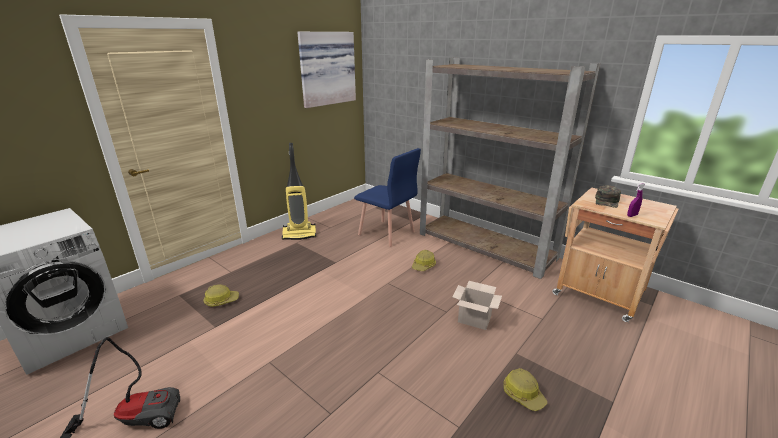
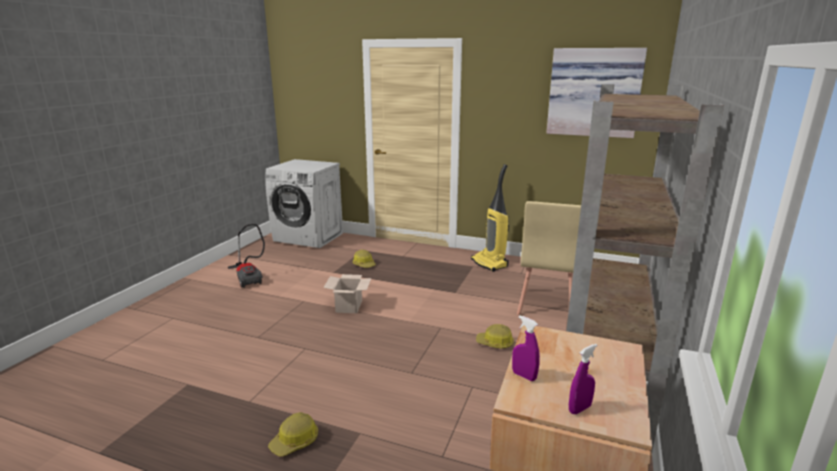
camera: 70 degrees right, 5 degrees down
(386, 233) = (546, 306): blue chair -> beige chair
(475, 319) = (409, 395): cardboard box -> cardboard box (349, 307)
(607, 201) = (576, 356): green cap -> none
(656, 211) = (579, 409): none -> purple spray bottle

